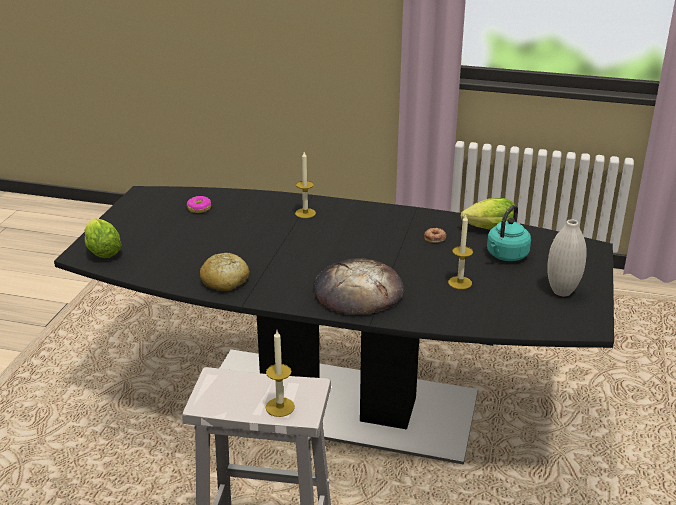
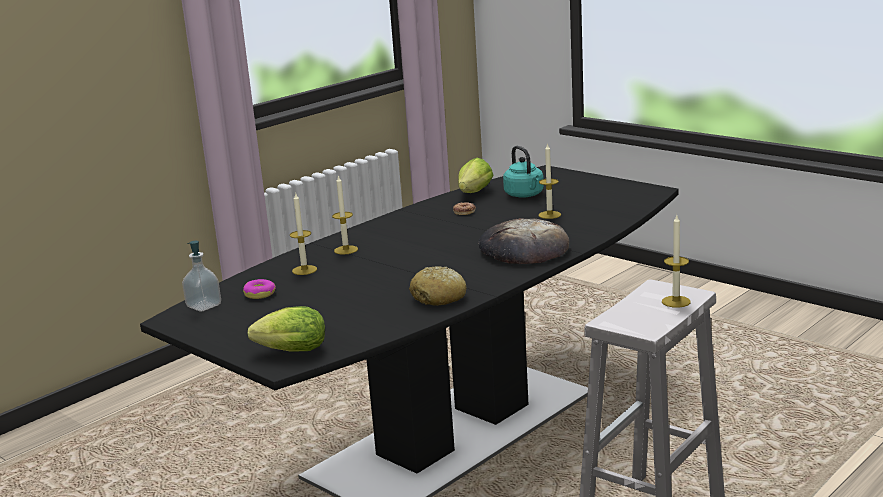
camera: 60 degrees left, 10 degrees down
(169, 196) = (204, 306): none -> soap dispenser
(253, 210) = (304, 270): none -> candle
(562, 291) = (598, 189): white vase -> none

